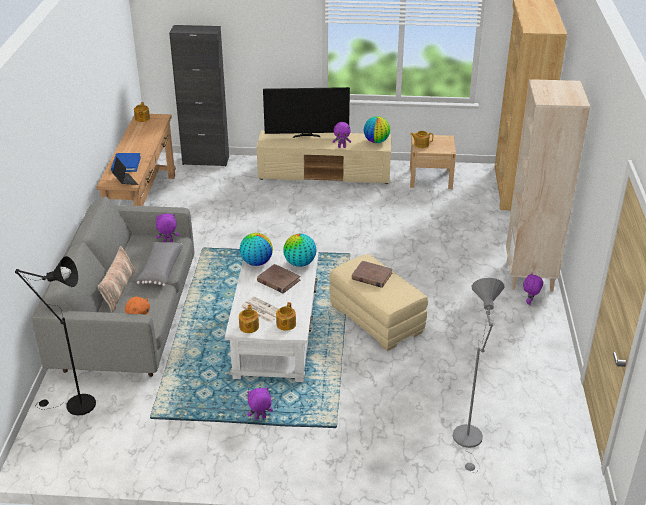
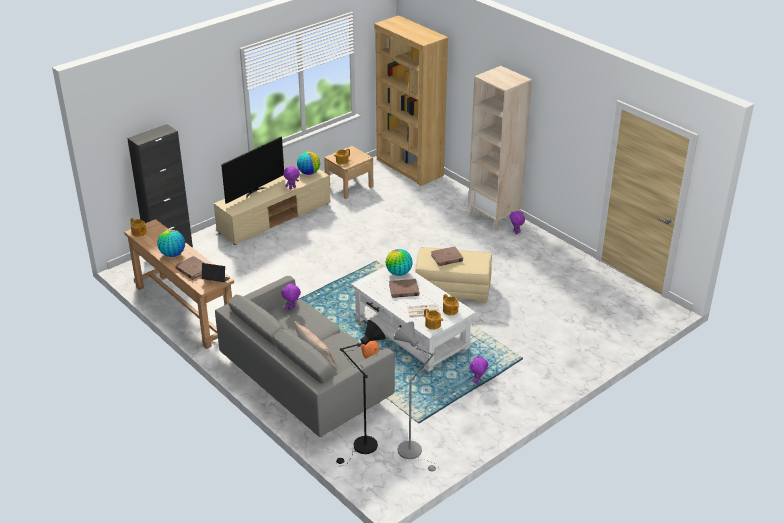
camera: 45 degrees left, 0 degrees up
(126, 164) = (193, 269): blue book -> brown book
(160, 270) = (319, 327): grey pillow -> none
(256, 262) = (372, 287): globe -> globe (172, 254)
(469, 441) = (592, 322): grey floor lamp -> grey floor lamp (413, 452)

